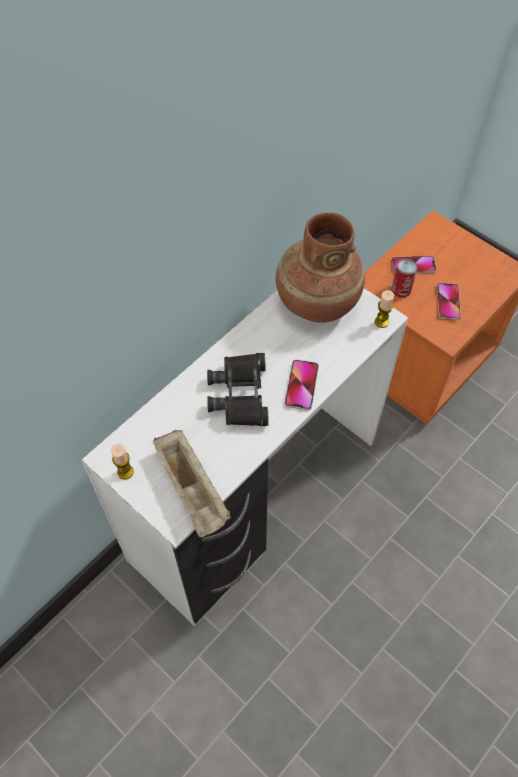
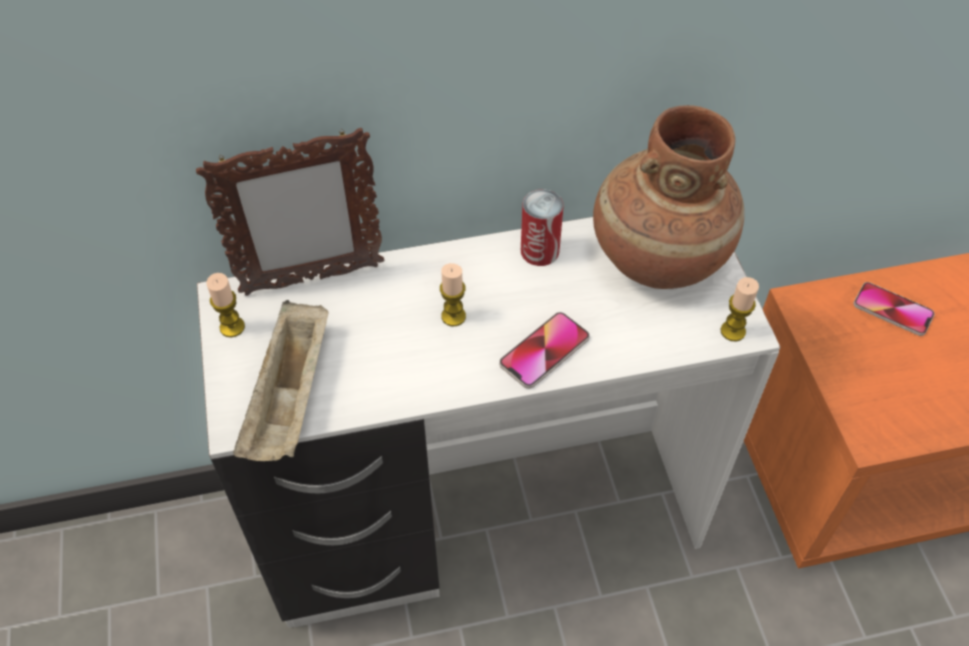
camera: 35 degrees right, 5 degrees down
(146, 419) = (311, 279): none -> picture frame
(241, 394) = (453, 316): black binoculars -> candle
(401, 289) = (847, 332): can -> can (539, 251)
(448, 302) = (911, 387): phone -> none

